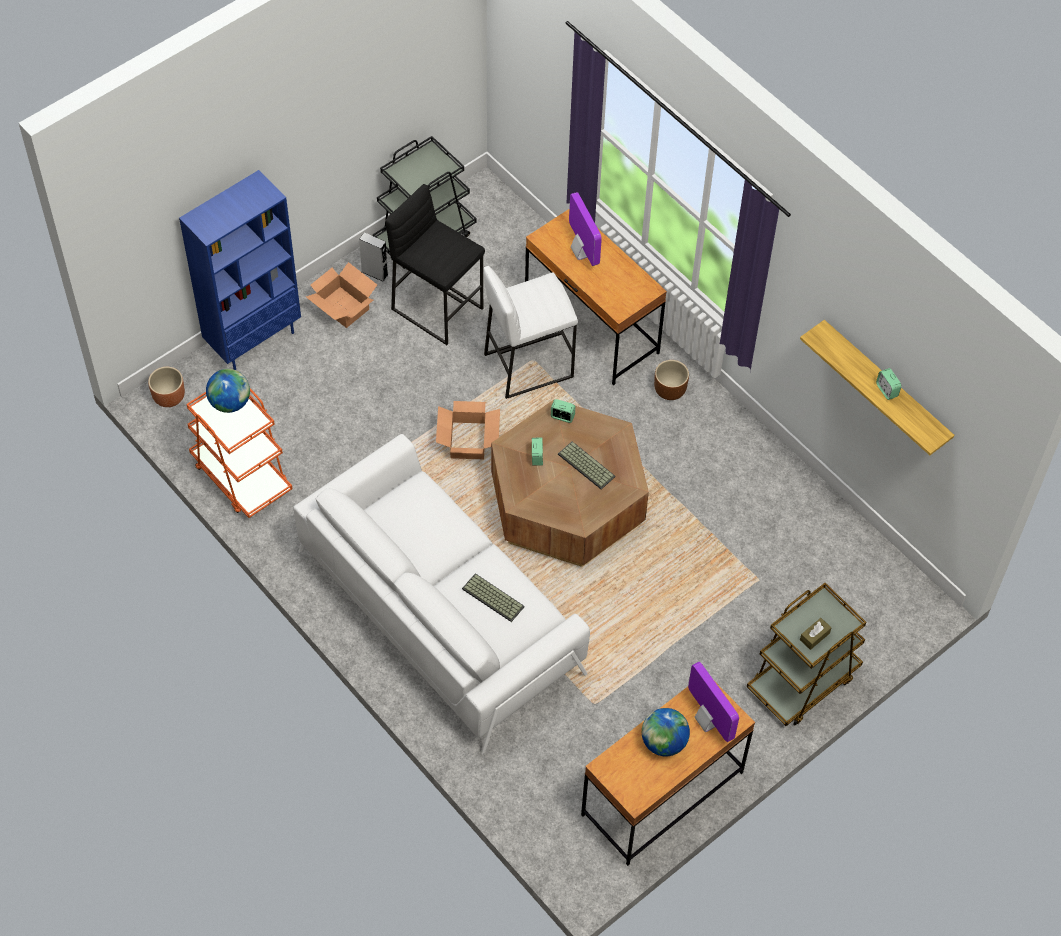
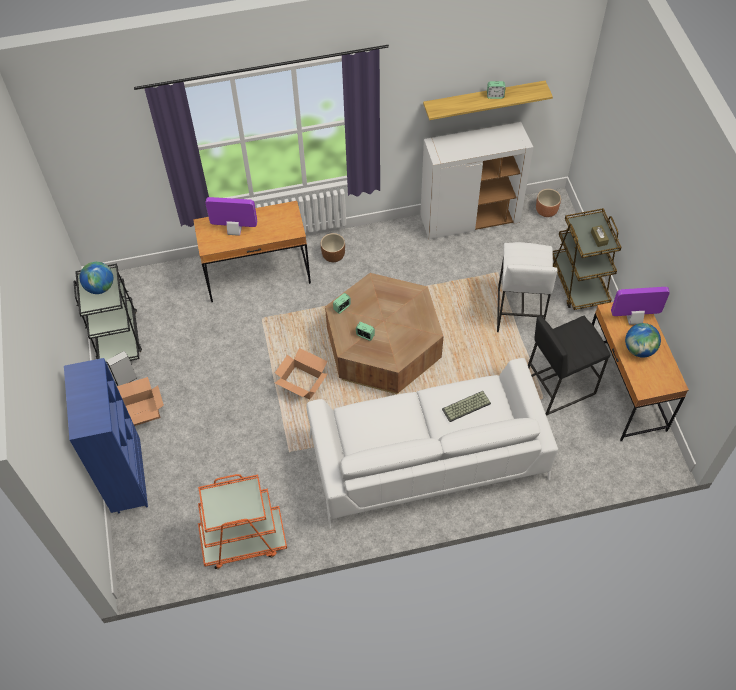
camera: 60 degrees left, 0 degrees up
(169, 397) = (140, 563): brown planter -> brown planter (546, 211)
(230, 403) = (220, 499): globe -> globe (100, 287)
(438, 308) = (183, 354): black stool -> black stool (558, 386)
(528, 365) = (264, 322): white stool -> white stool (518, 311)
(585, 466) = (388, 312): keyboard -> none
(826, 514) = (470, 219): none -> white cabinet

